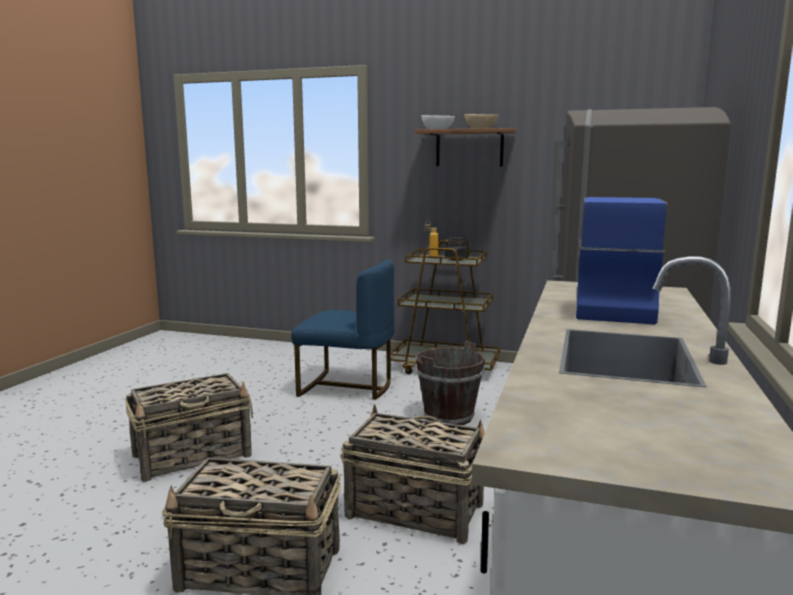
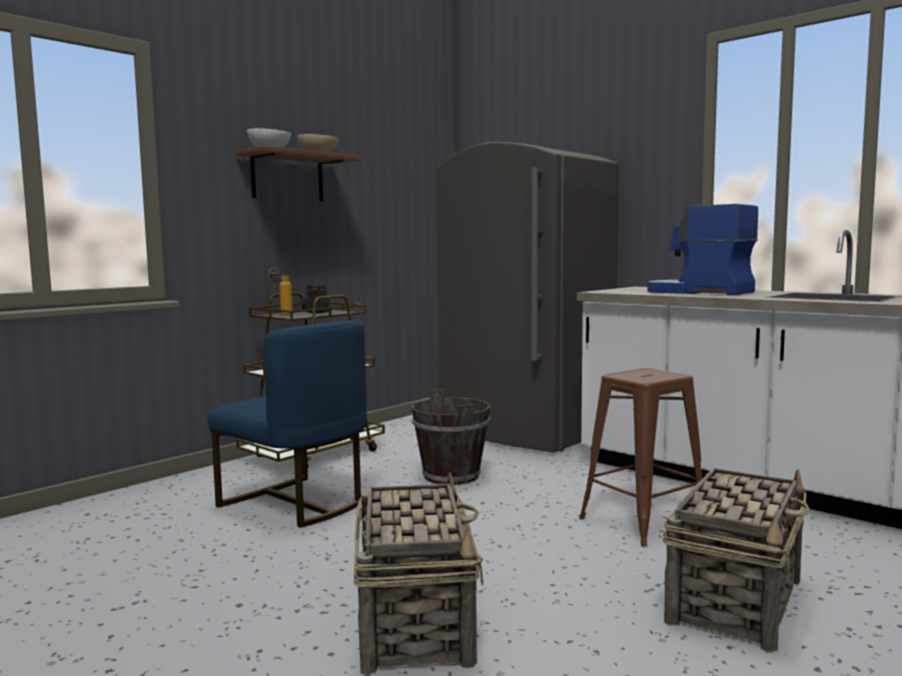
camera: 65 degrees left, 5 degrees down
(347, 387) = (295, 503): blue chair -> blue chair turned 90 degrees clockwise
(413, 510) = (643, 521): basket -> brown stool

